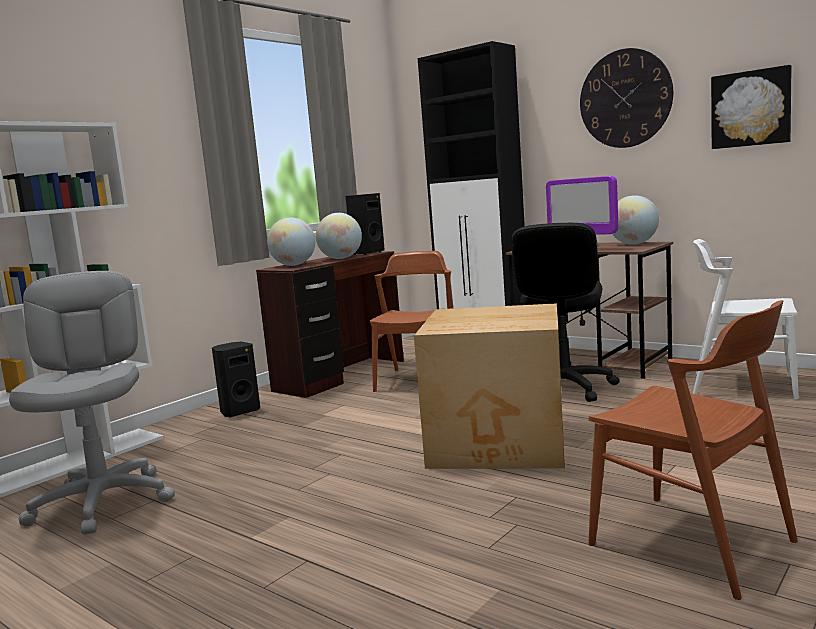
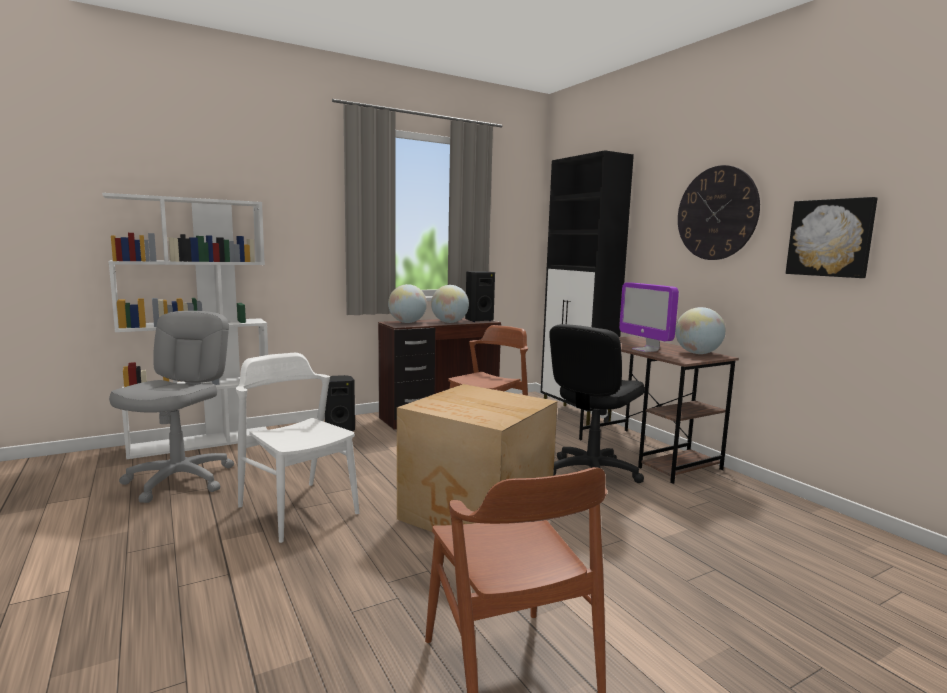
camera: 20 degrees right, 0 degrees up
(742, 385) = (759, 517): white chair -> white chair (298, 509)

